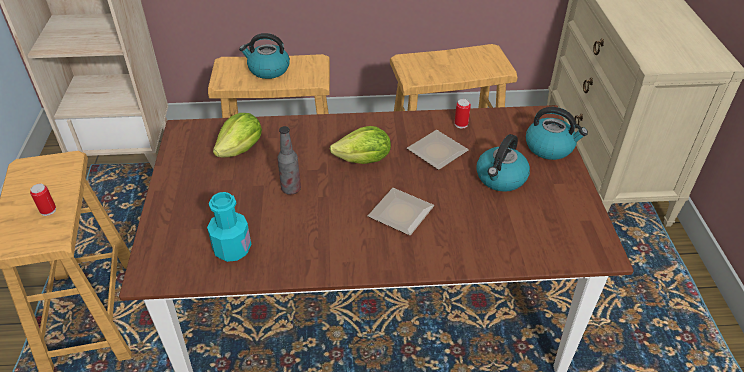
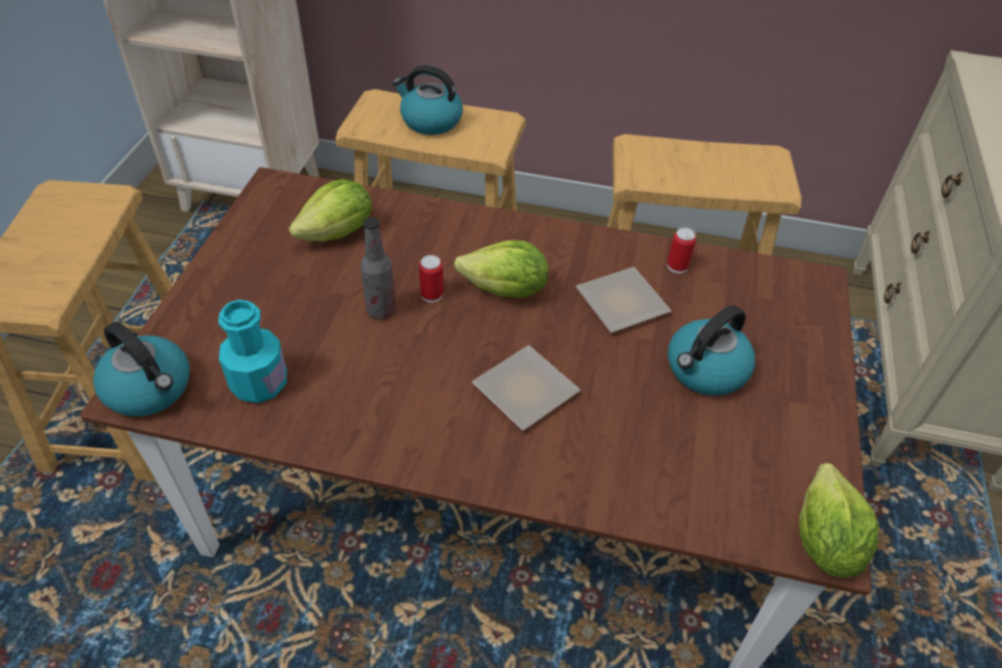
camera: 15 degrees right, 5 degrees up
(48, 210) = (54, 262): can -> can (432, 294)
(550, 147) = (807, 337): kettle -> kettle (150, 389)
(599, 252) = (823, 541): none -> lettuce

